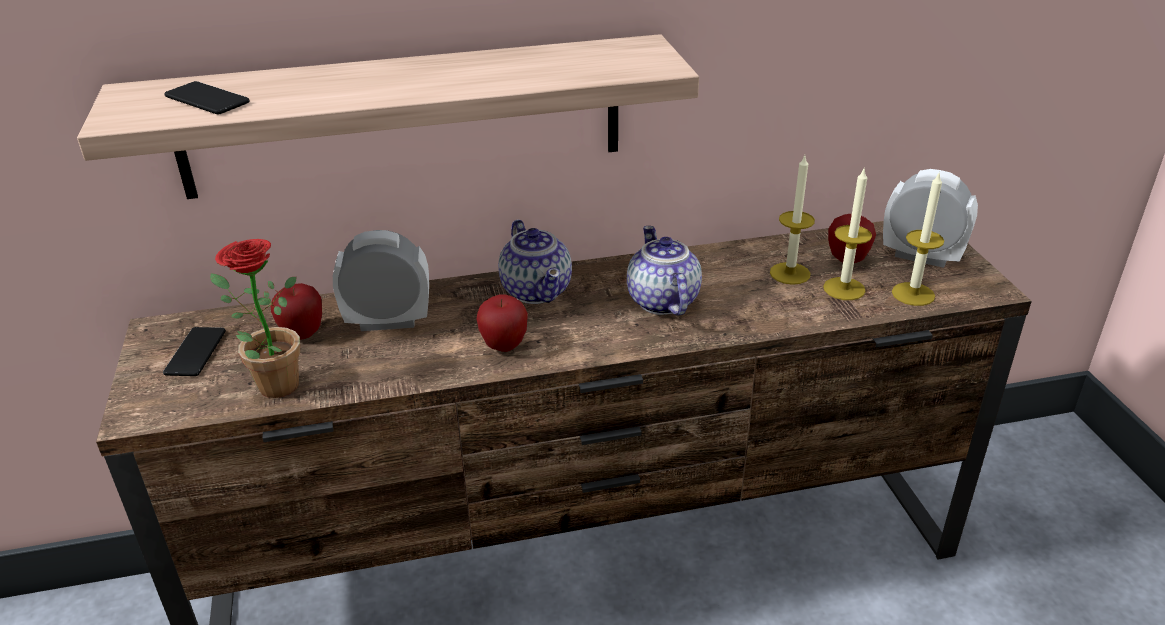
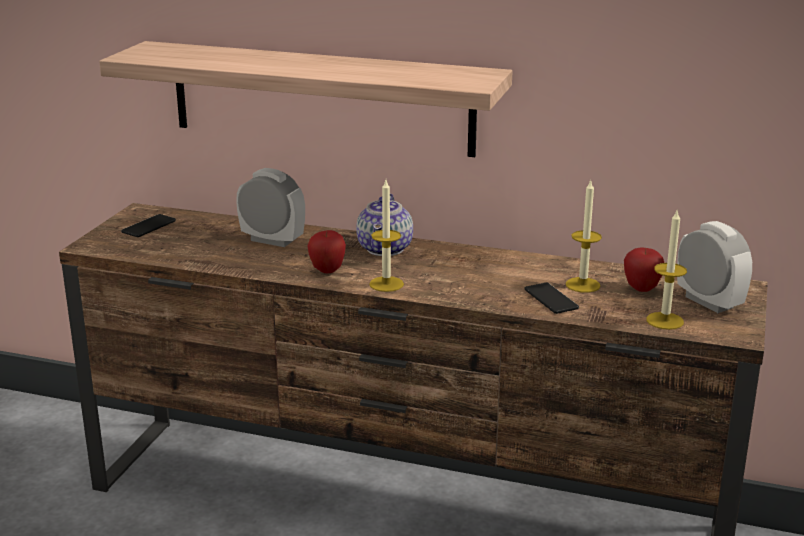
camera: 30 degrees right, 10 degrees down
(207, 99) = (184, 55): phone -> phone (551, 299)
(270, 384) = (172, 251): potted plant -> none
(302, 334) = (216, 233): apple -> none
(660, 301) = (462, 275): teapot -> none
(844, 289) = (612, 304): candle -> candle (386, 284)

